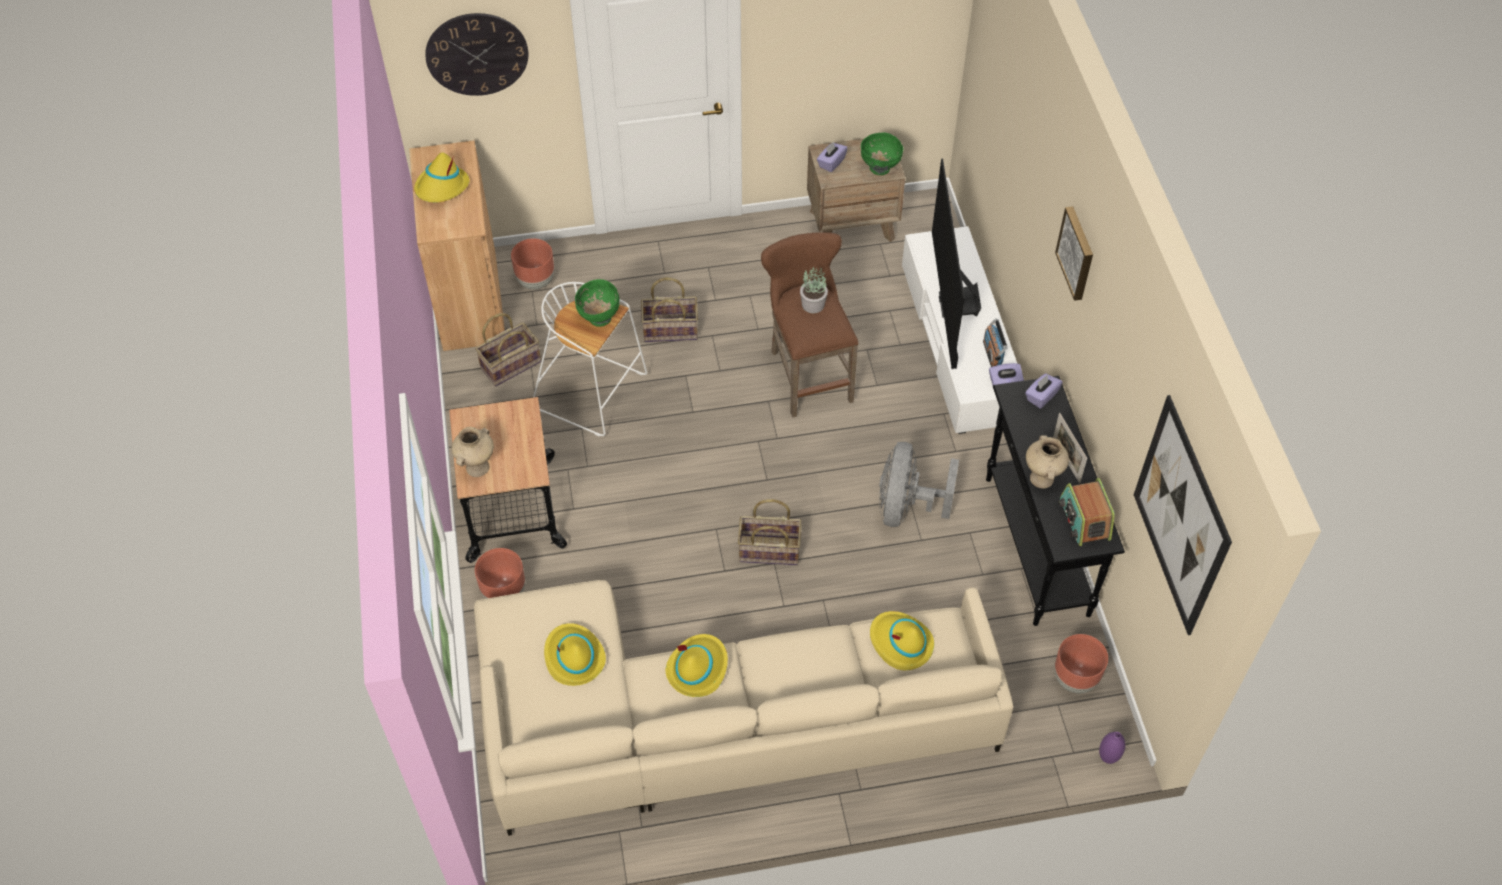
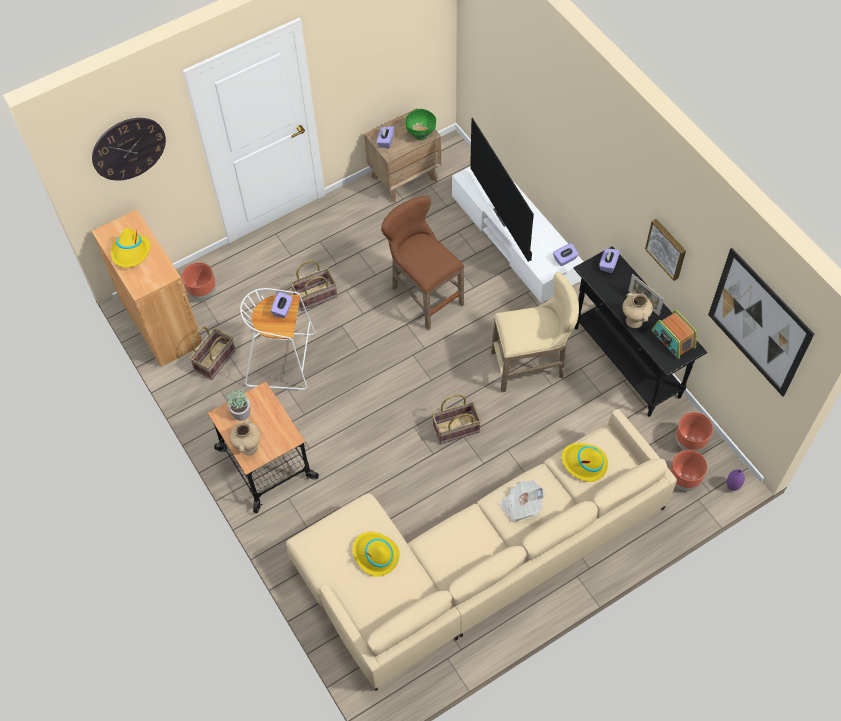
camera: 20 degrees left, 5 degrees up
(504, 593) = (290, 525): brown planter -> brown planter (684, 480)
(599, 318) = (283, 309): green bowl -> purple tissue box
(697, 668) = (461, 530): yellow hat -> none
(790, 665) = (521, 505): none -> newspaper
(813, 305) = (424, 249): potted plant -> potted plant (242, 412)
(906, 507) = (532, 366): grey fan -> beige stool
(992, 354) = (548, 241): radio -> none
(1077, 253) = (613, 163): picture -> picture (667, 248)

